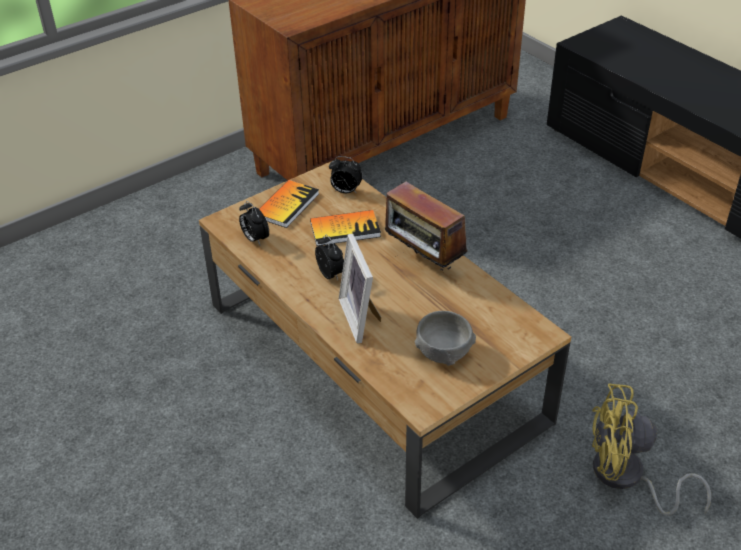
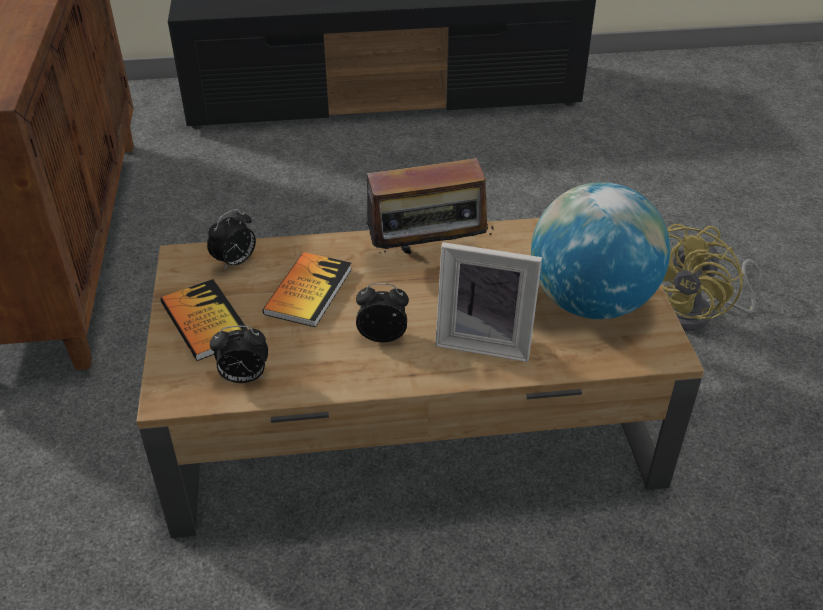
camera: 60 degrees left, 0 degrees up
(443, 353) = (590, 302): grey bowl -> globe

